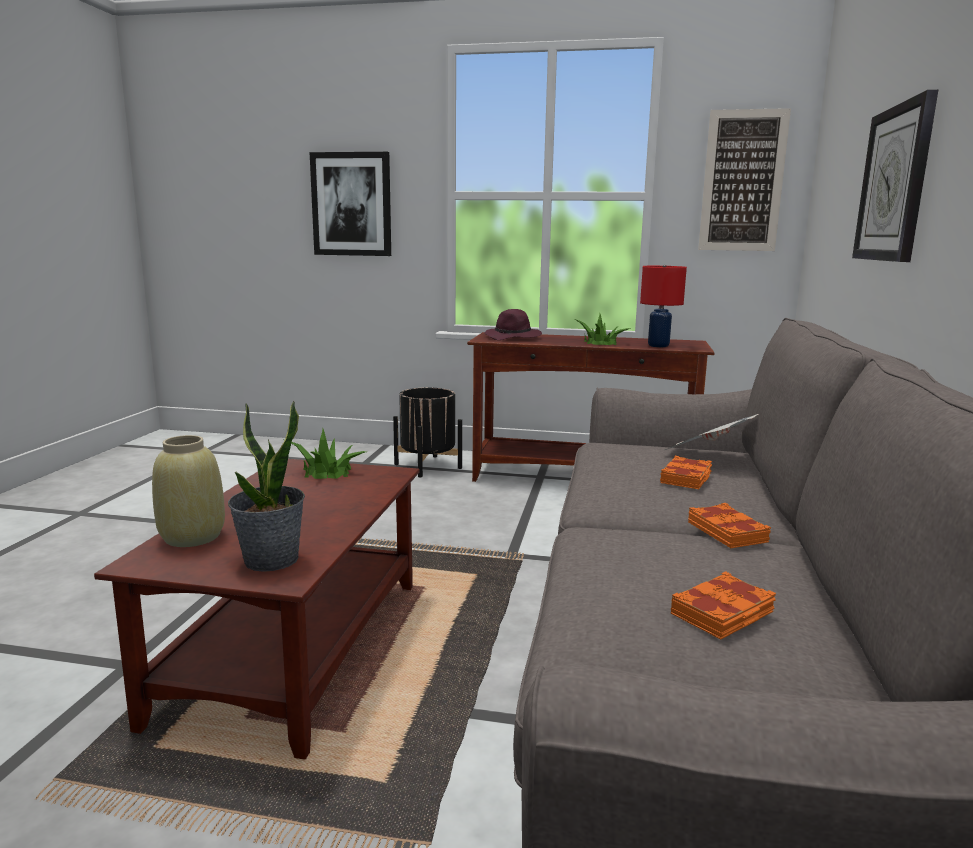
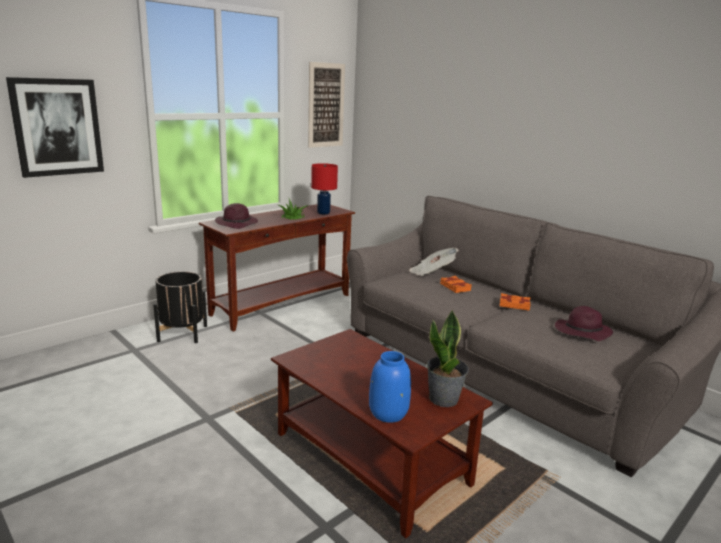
camera: 55 degrees left, 5 degrees up
(191, 537) = (388, 413): beige vase -> blue vase
(327, 472) = (322, 351): potted plant -> none
(723, 614) = (581, 332): orange book -> purple hat
(894, 184) = (466, 131): wall clock -> none

